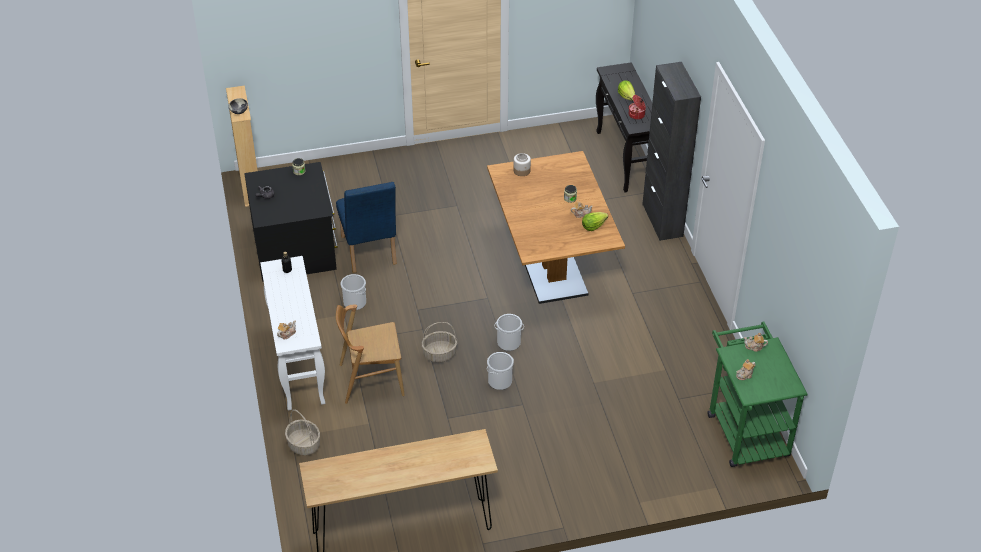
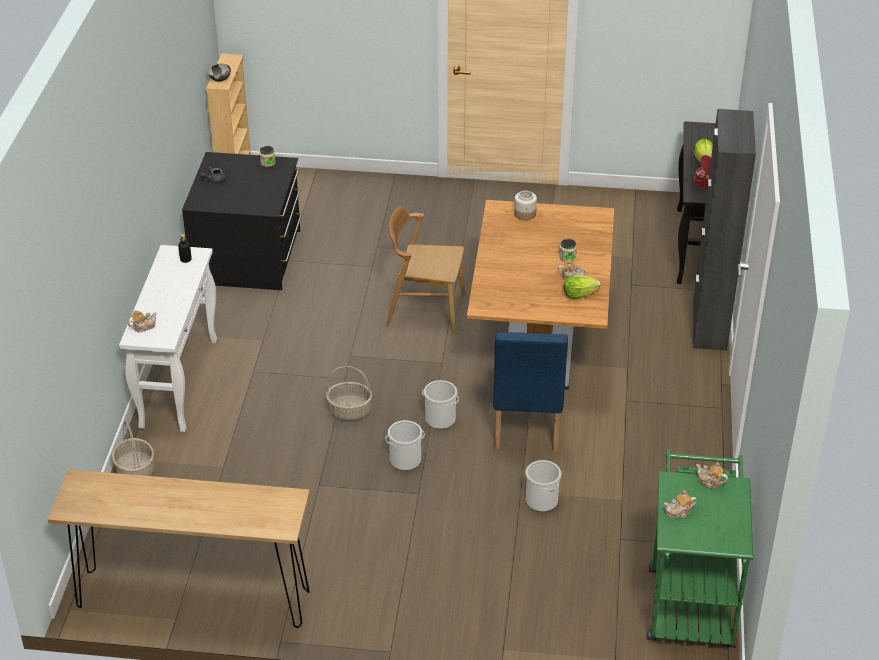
camera: 20 degrees right, 5 degrees down
(354, 302) = (282, 330): bucket -> bucket (541, 500)
(369, 254) = (329, 282): blue chair -> blue chair (526, 429)
(371, 379) = (253, 419): brown chair -> brown chair (425, 310)

